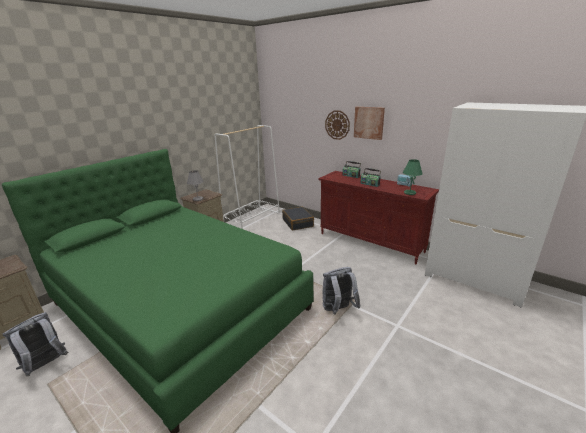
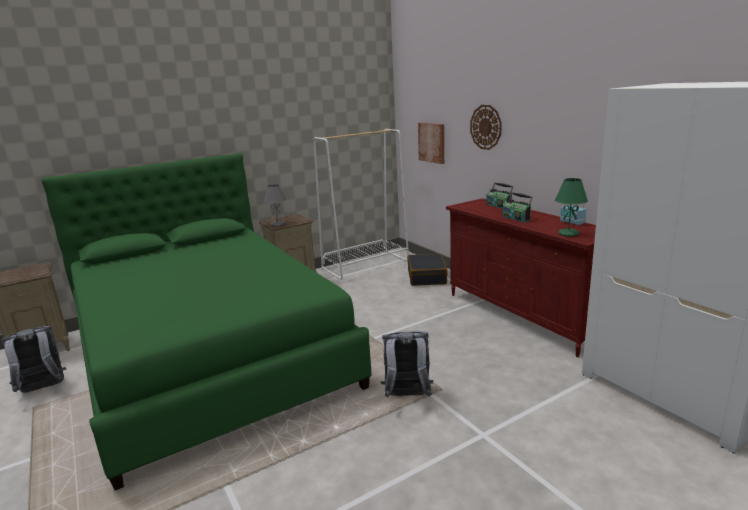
camera: 20 degrees right, 5 degrees down
(369, 122) = (527, 122): picture -> picture (432, 142)

